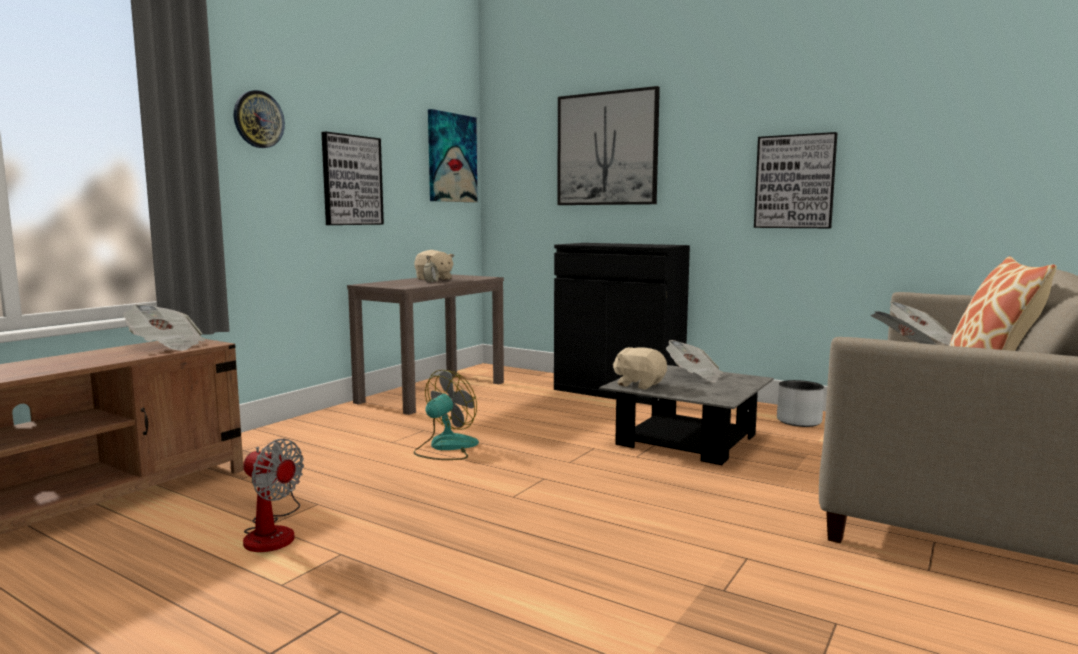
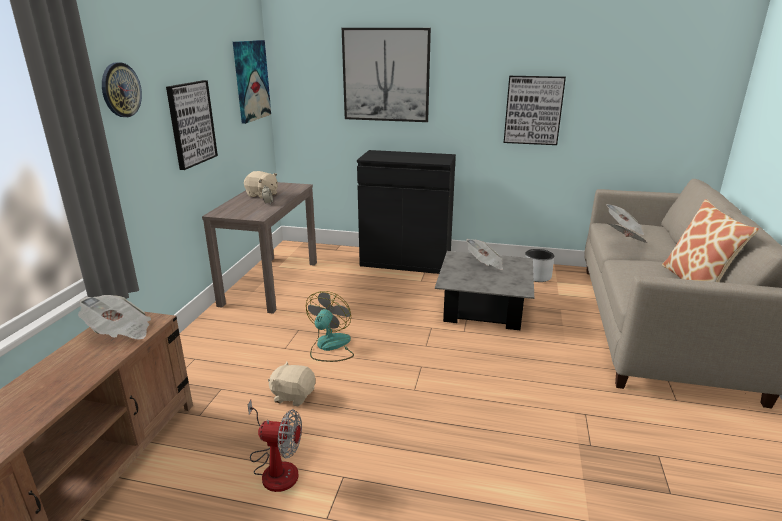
camera: 20 degrees left, 15 degrees up
(639, 384) = (458, 280): beige plush toy -> beige plush toy (293, 395)

